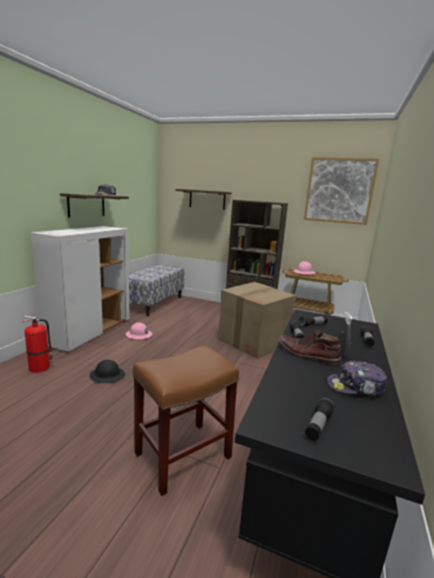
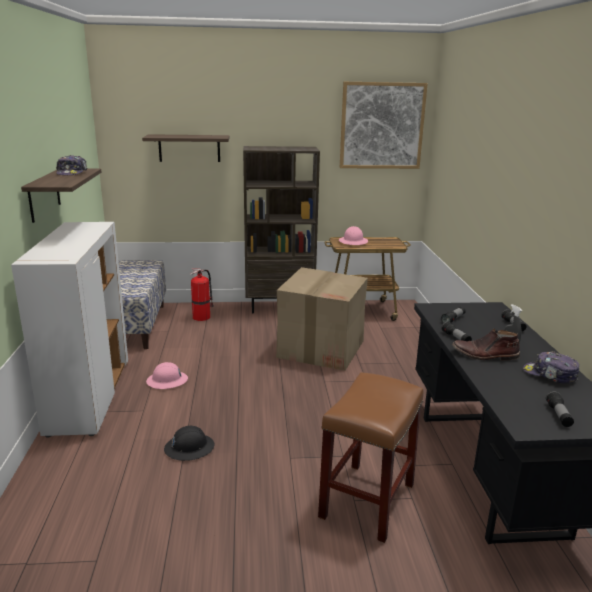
camera: 25 degrees left, 5 degrees up
(40, 367) = (81, 468): fire extinguisher -> fire extinguisher (202, 317)
(355, 387) = (549, 375): cap -> cap turned 60 degrees clockwise

